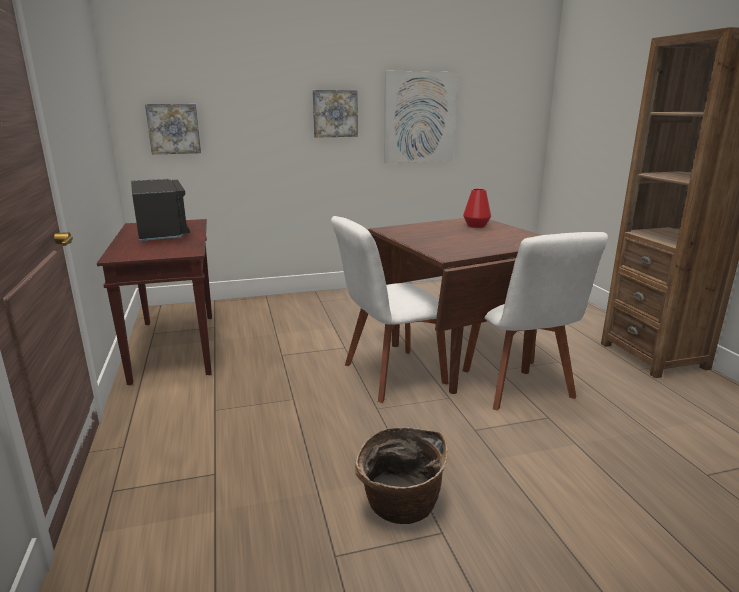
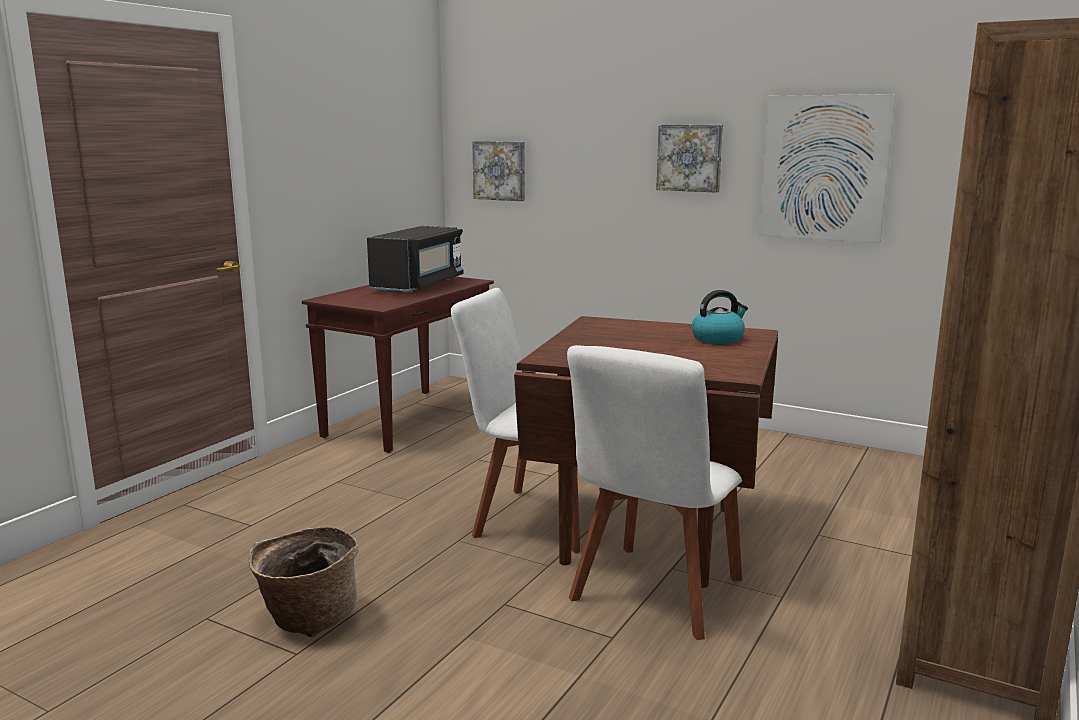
camera: 45 degrees right, 5 degrees down
(476, 225) = (718, 339): red vase -> kettle

